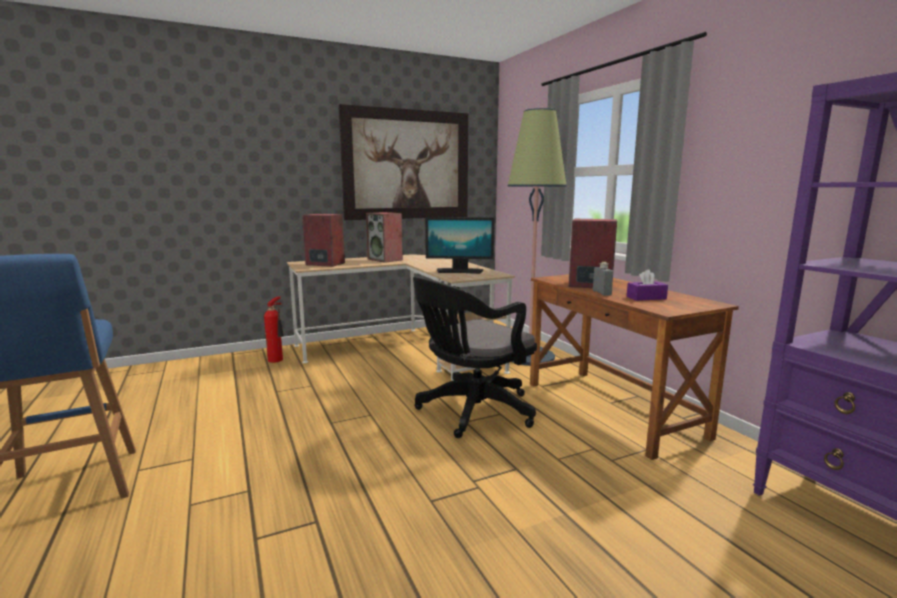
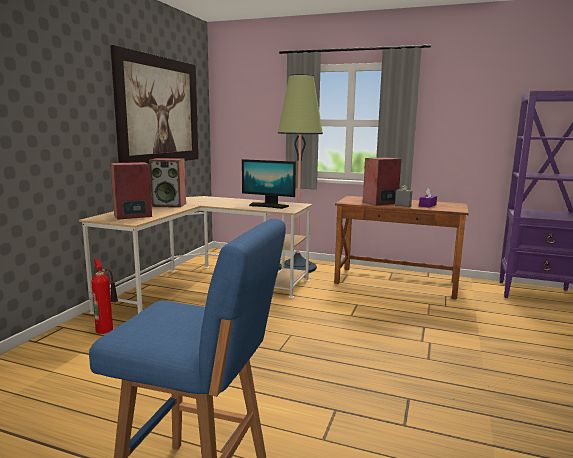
camera: 45 degrees left, 0 degrees up
(459, 271) = (268, 206): monitor -> monitor turned 60 degrees clockwise
(471, 412) = (341, 309): black office chair -> none

